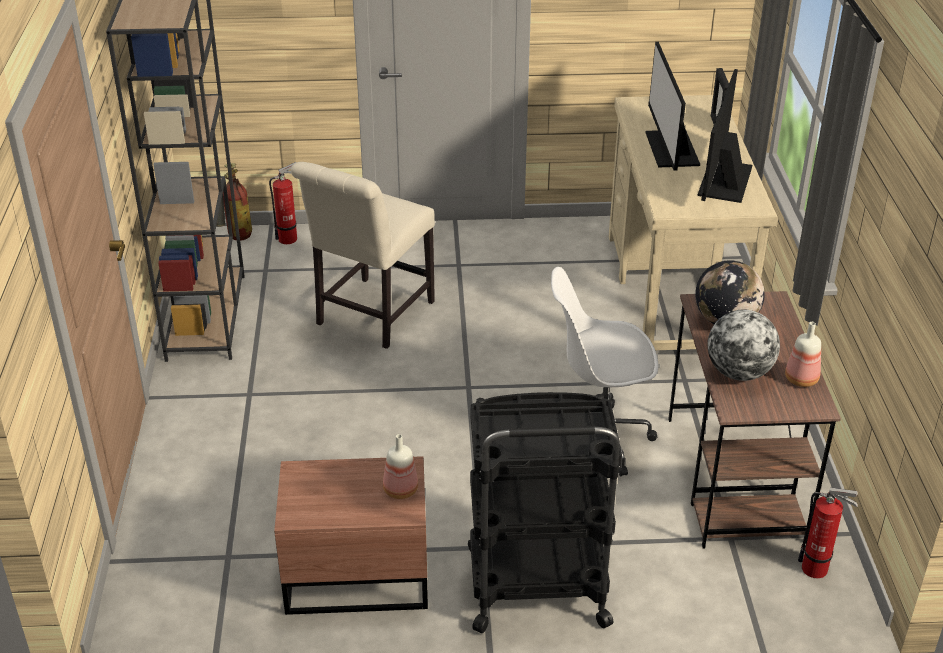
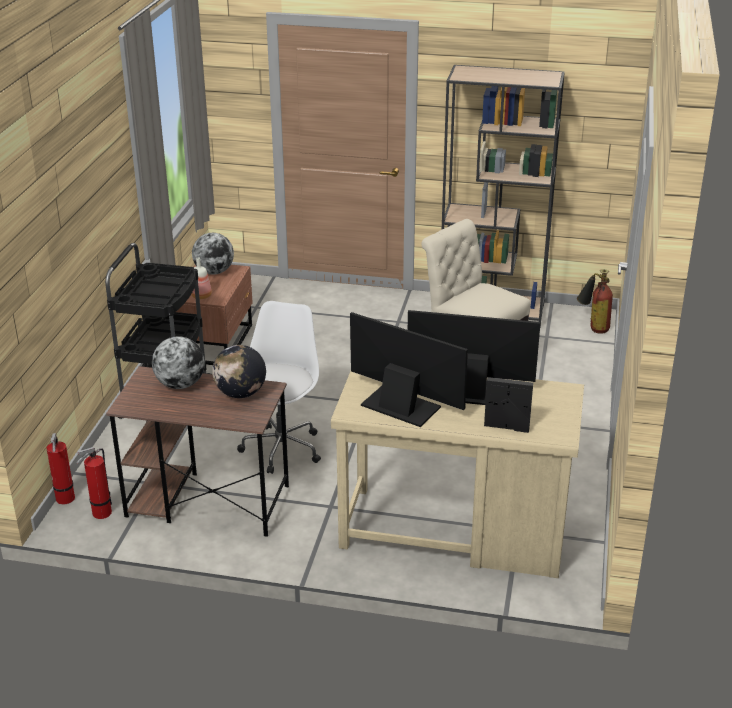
camera: 105 degrees right, 5 degrees down
(290, 238) = (591, 349): fire extinguisher -> fire extinguisher (65, 500)
(312, 497) = (214, 272): none -> globe
(802, 380) = (154, 408): bottle -> none

